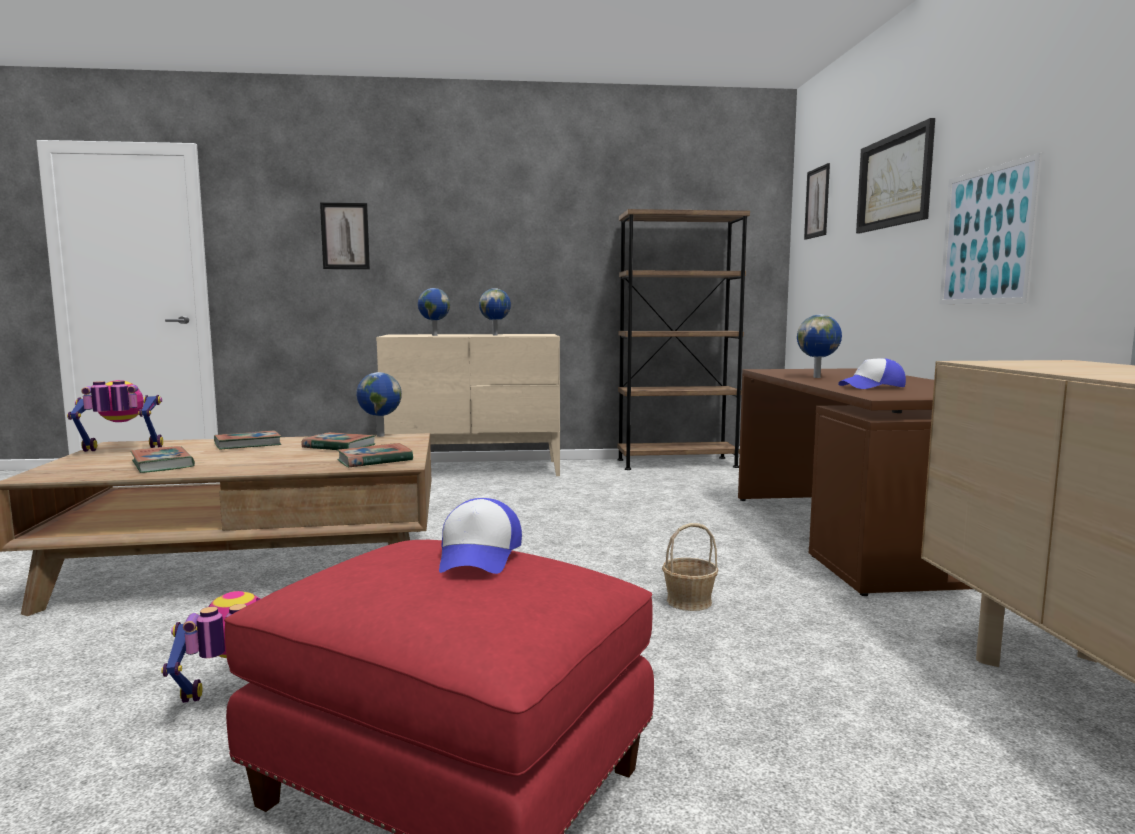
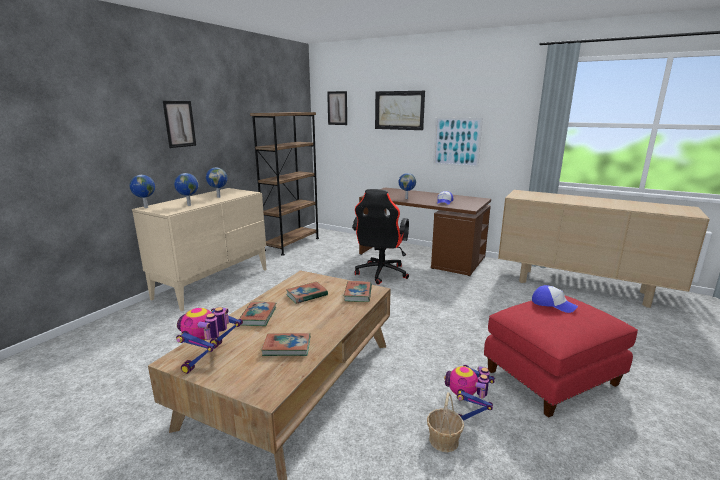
camera: 55 degrees left, 10 degrees up
(345, 236) = (83, 136): picture -> picture (179, 124)
(379, 436) = (289, 281): globe -> globe (145, 207)
(682, 530) = (380, 275): none -> black office chair
(688, 601) = (450, 300): basket -> basket (443, 440)

